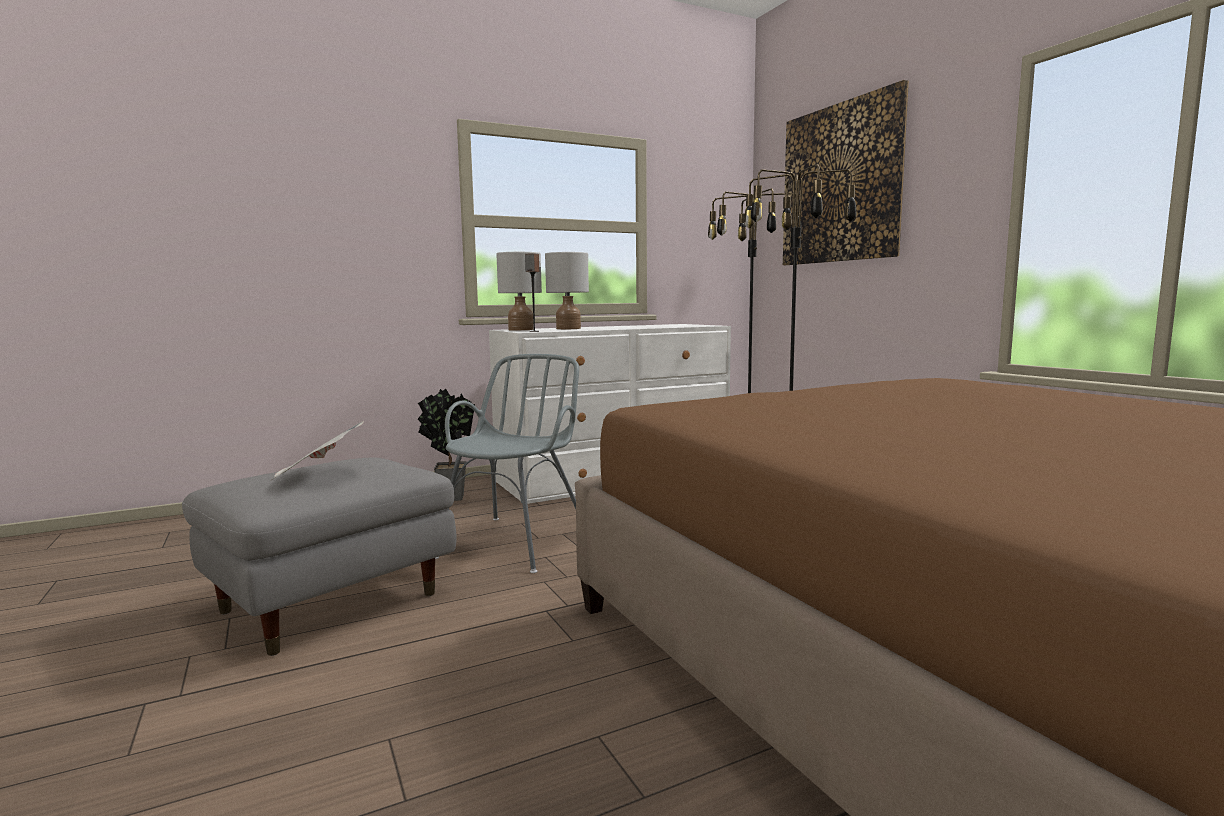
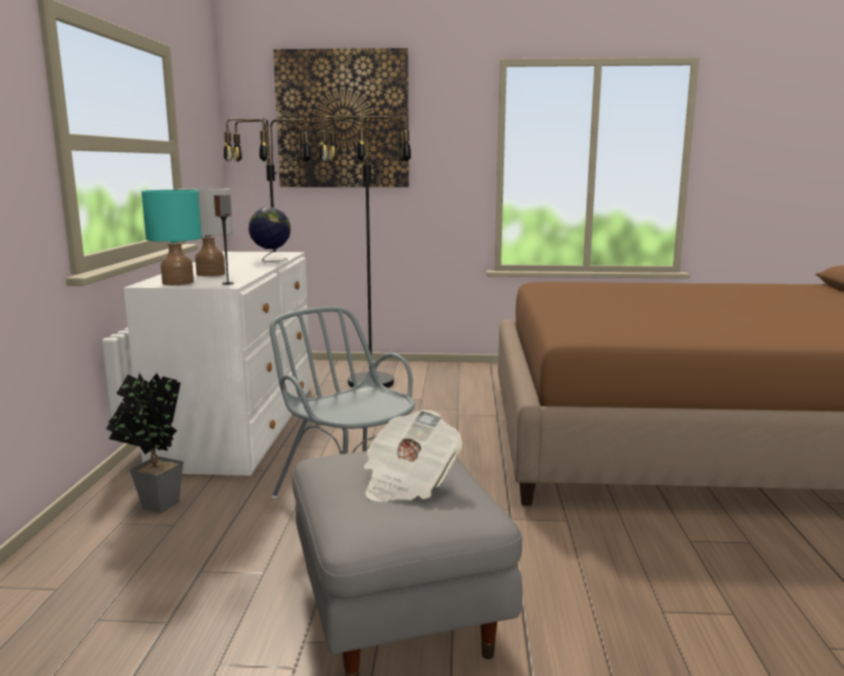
camera: 60 degrees left, 5 degrees up
(520, 330) = (177, 283): grey table lamp -> turquoise table lamp
(662, 327) = (271, 260): none -> globe

